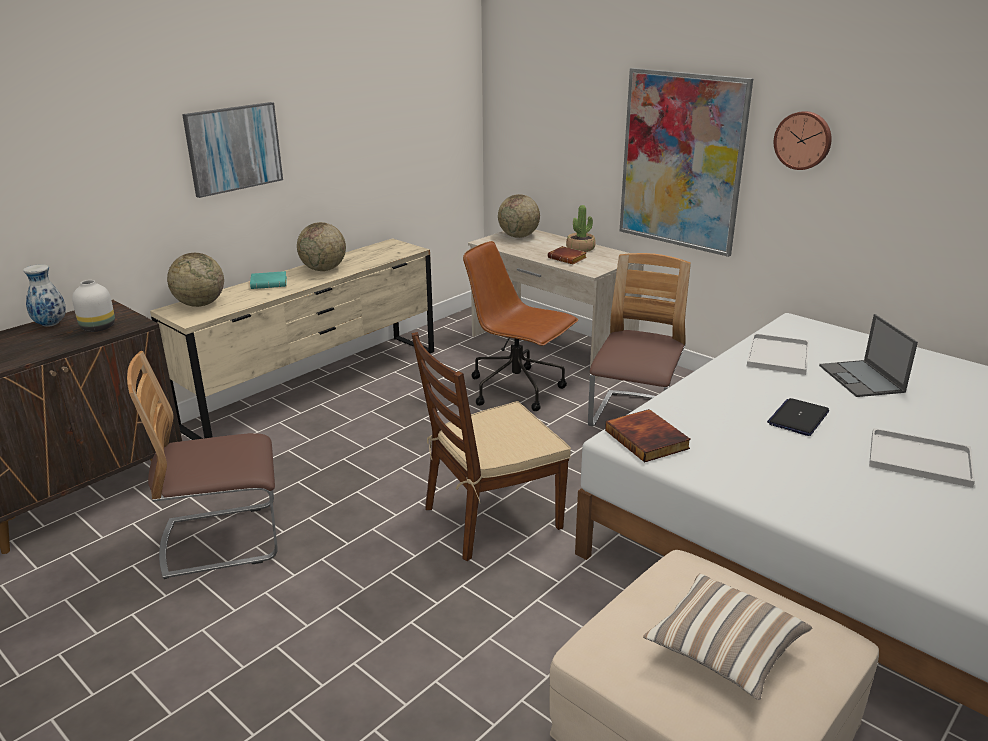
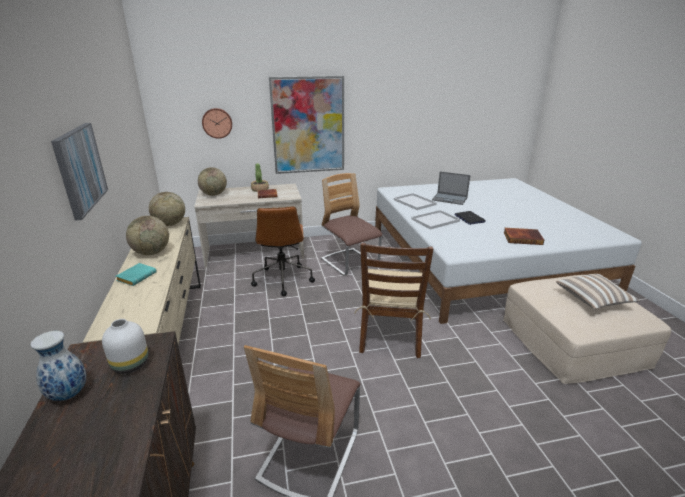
camera: 55 degrees left, 0 degrees up
(200, 304) = (119, 314): globe -> globe (170, 224)
(517, 390) = (282, 279): brown office chair -> brown office chair turned 75 degrees counterclockwise
(648, 439) = (460, 248): book -> book (522, 238)
(803, 140) = (372, 103): wall clock -> wall clock (217, 123)
(921, 459) = (515, 214): white tray -> white tray (435, 220)

